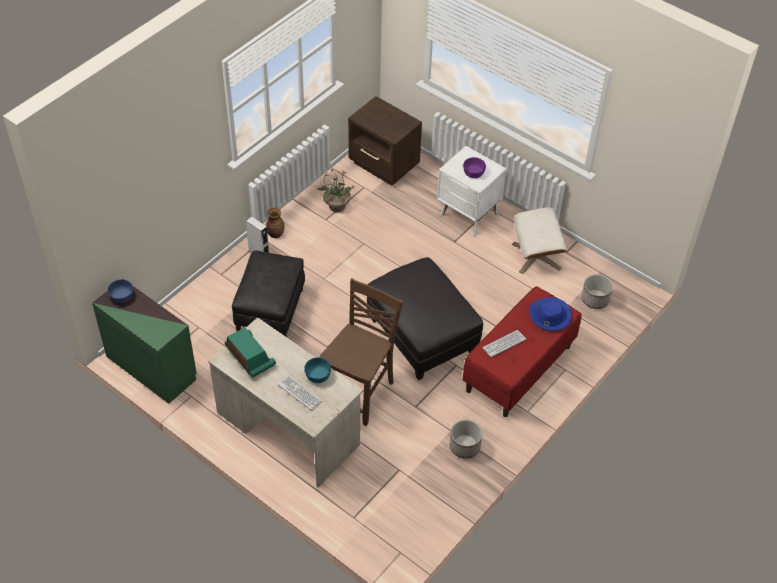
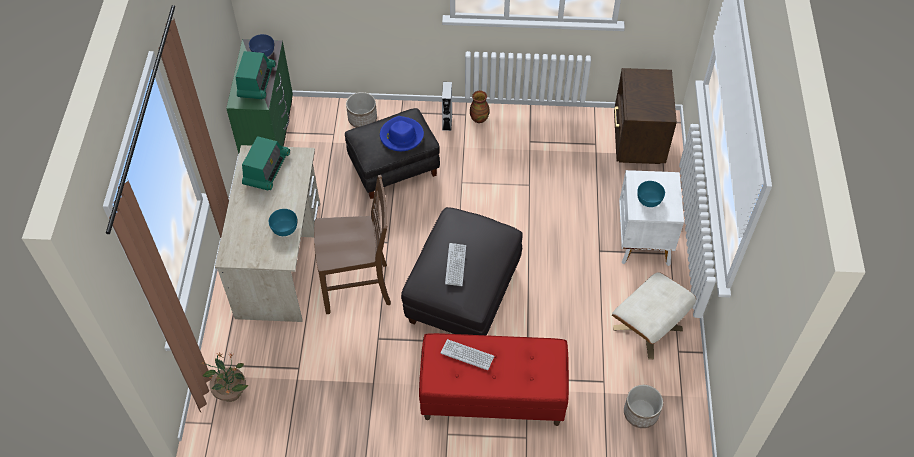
camera: 55 degrees right, 5 degrees up
(150, 317) = (256, 82): none -> radio
(300, 393) = (255, 227): keyboard -> keyboard (455, 265)
(336, 206) = (553, 139): potted plant -> potted plant (230, 391)
(464, 447) = (364, 405): planter -> planter (362, 119)
(473, 172) = (649, 199): purple bowl -> turquoise bowl
(550, 316) = (537, 374): blue hat -> blue hat (401, 136)

